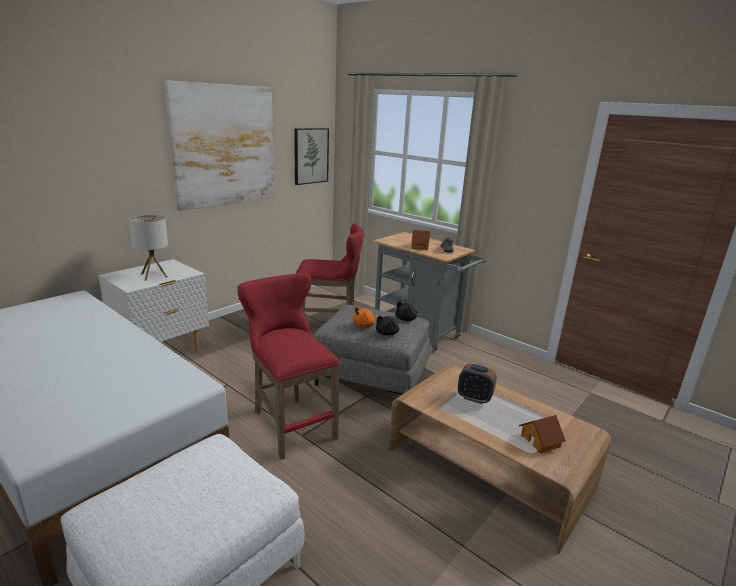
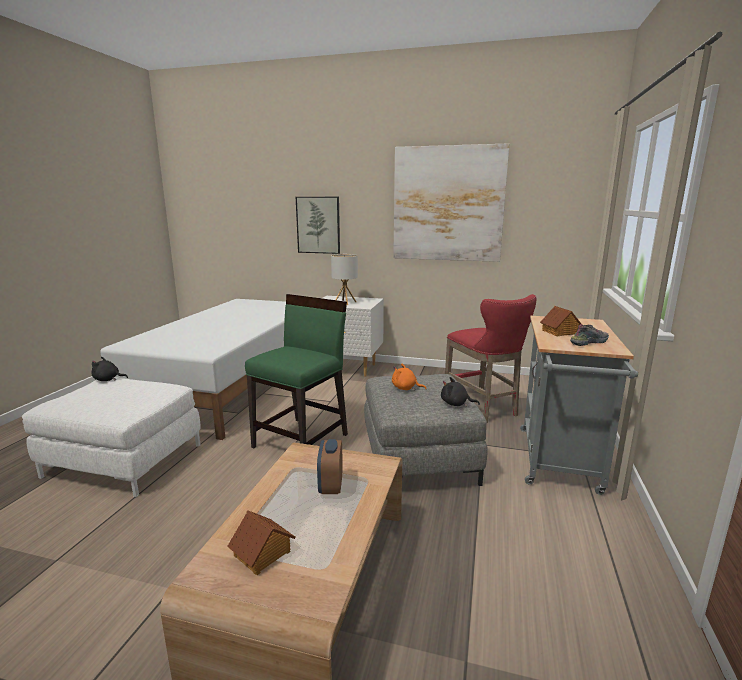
camera: 65 degrees right, 5 degrees down
(290, 422) = (302, 440): red stool -> green chair
(310, 156) = (564, 220): picture -> picture (318, 225)
(387, 333) = (404, 401): black plush toy -> black plush toy (108, 379)

